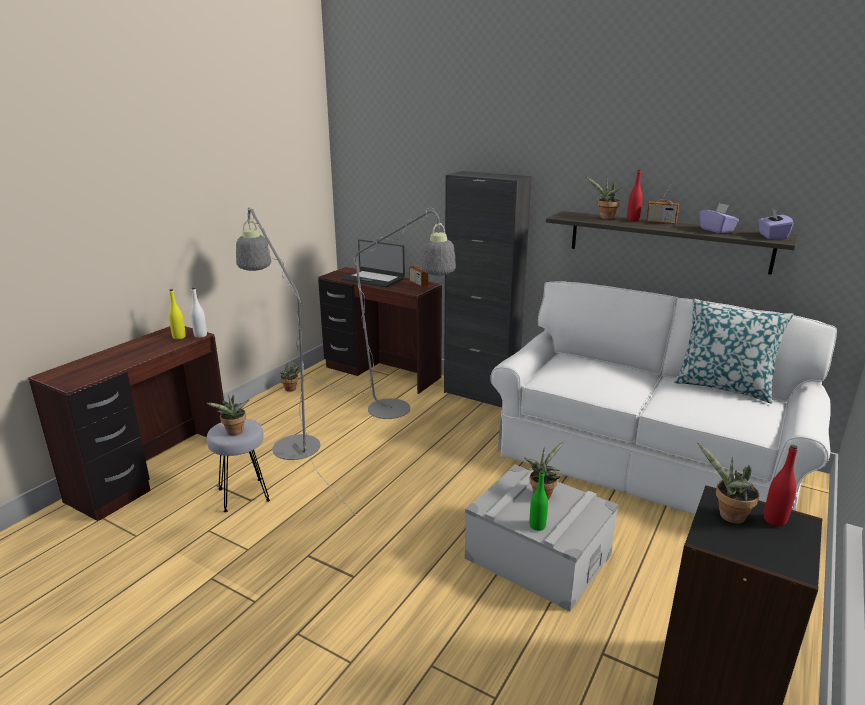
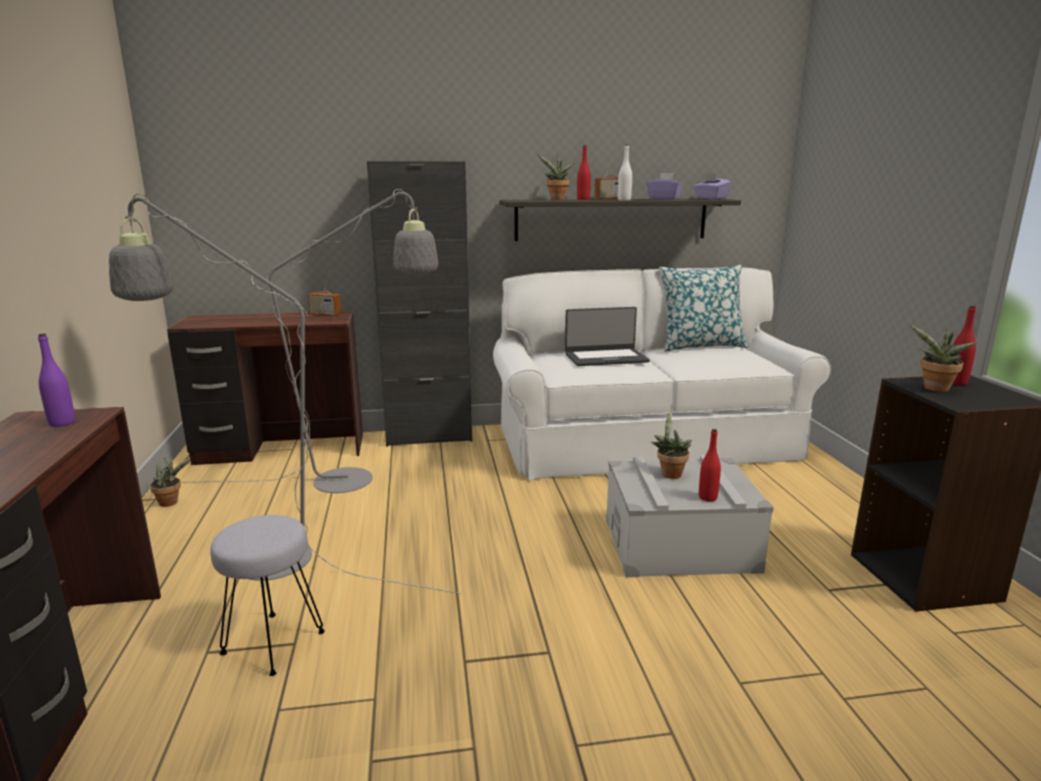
camera: 40 degrees left, 5 degrees down
(179, 337) = (62, 423): yellow bottle -> purple bottle
(200, 335) = (102, 412): white bottle -> white bottle (624, 200)
(234, 433) = (267, 536): potted plant -> none
(373, 279) = (256, 319): laptop -> laptop (605, 358)
(537, 526) = (707, 497): green bottle -> red bottle

